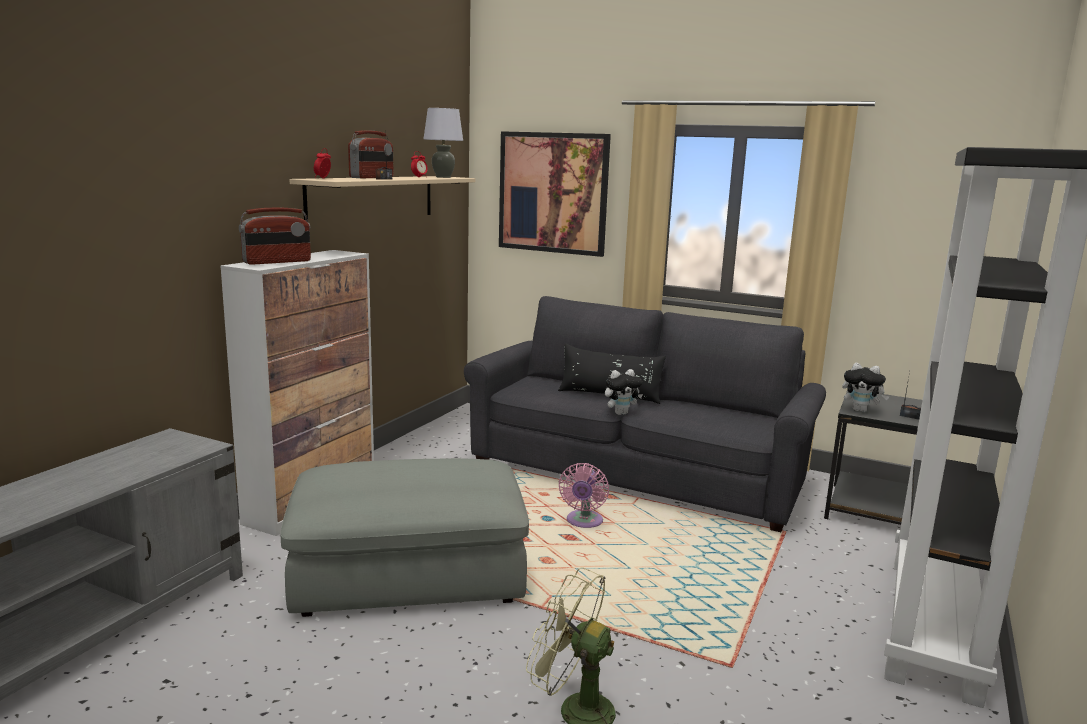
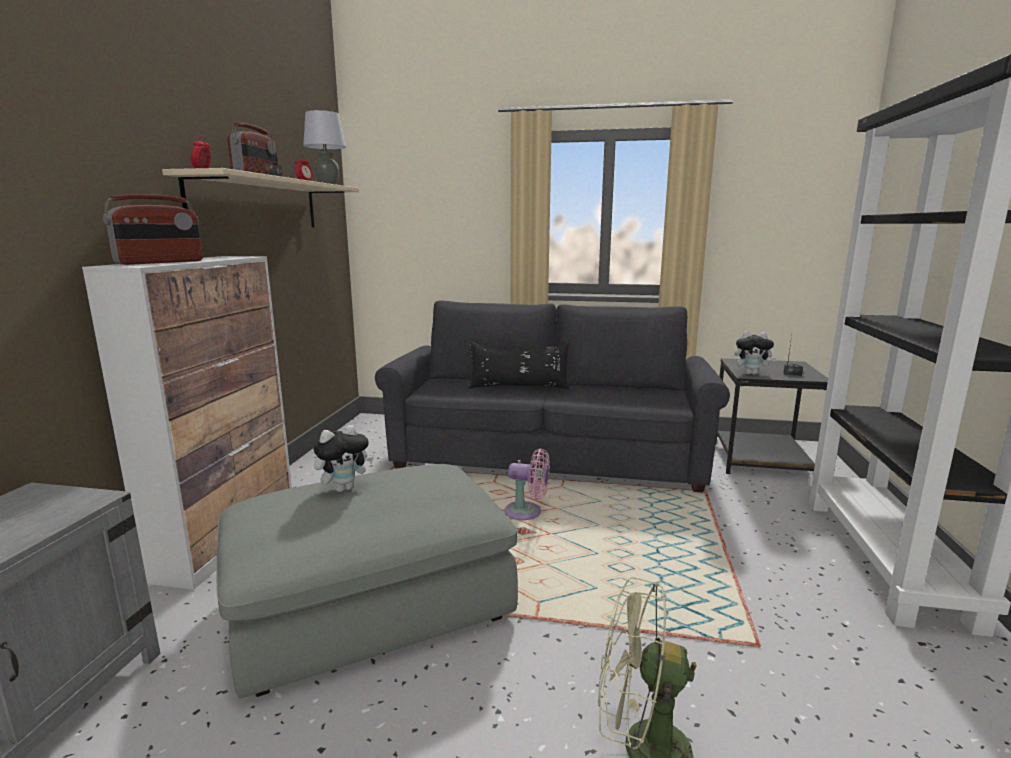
camera: 15 degrees left, 0 degrees up
(553, 193) = (432, 204): picture -> none
(583, 522) = (527, 513): pink fan -> pink fan turned 75 degrees counterclockwise
(621, 413) = (541, 401): plush toy -> plush toy (344, 488)

